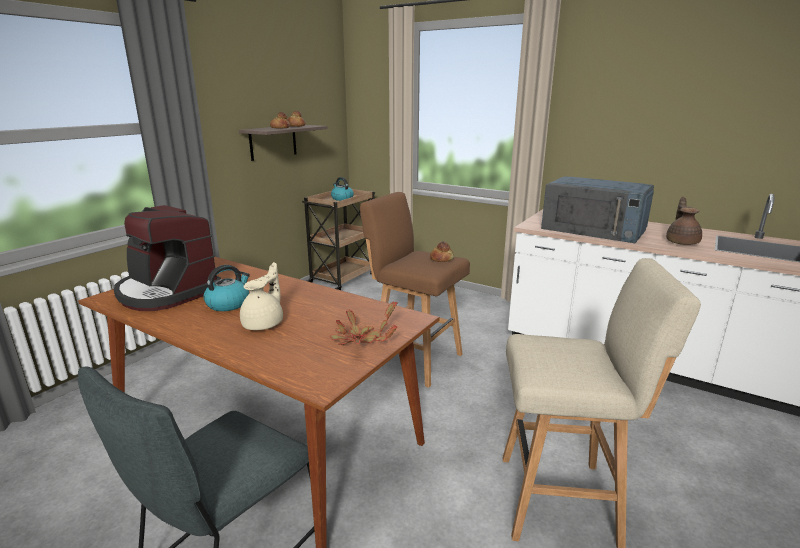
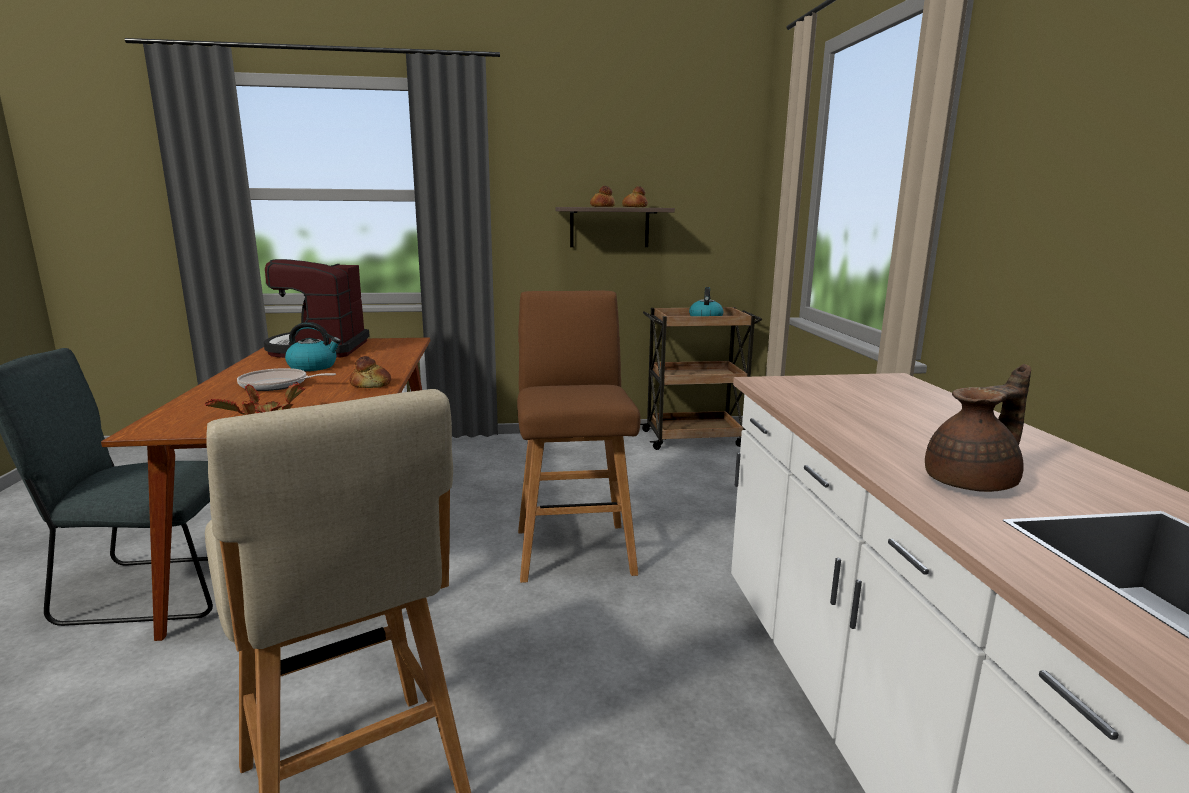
camera: 50 degrees right, 5 degrees down
(264, 323) = (277, 385): beige teapot -> frying pan
(441, 258) = (594, 396): bread -> bread (371, 384)
(594, 229) = (860, 413): blue microwave -> none

